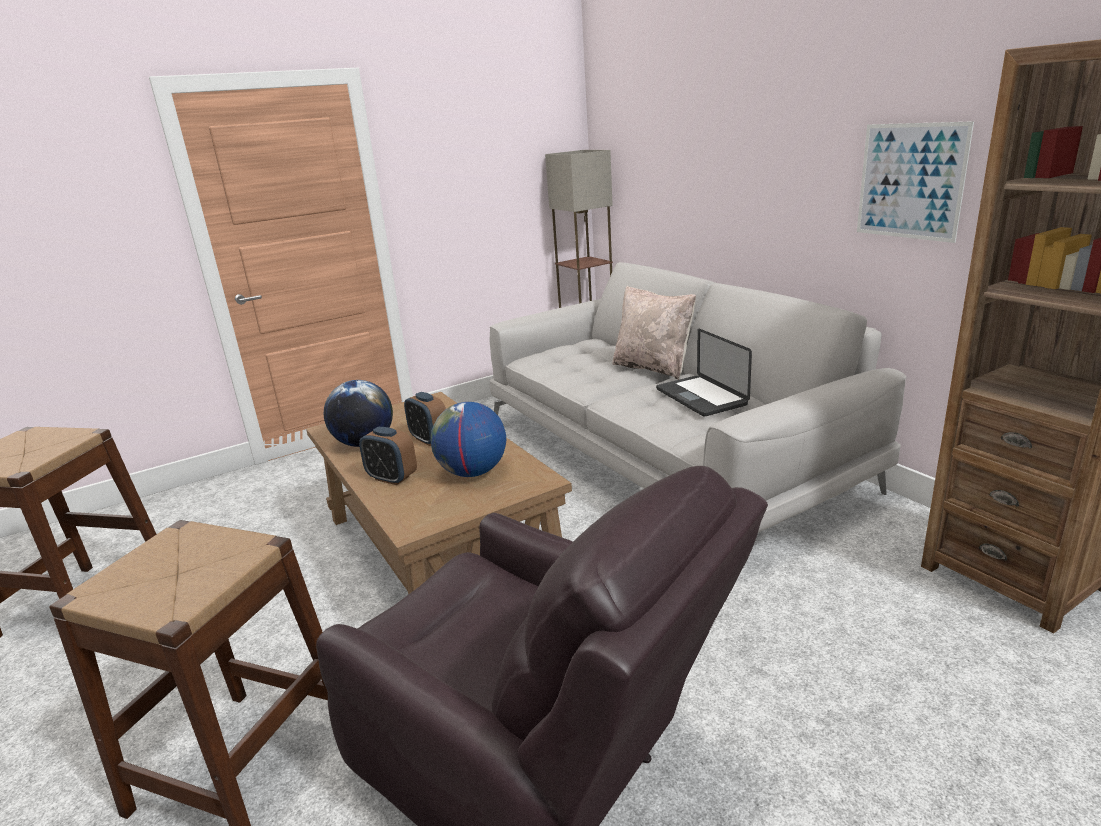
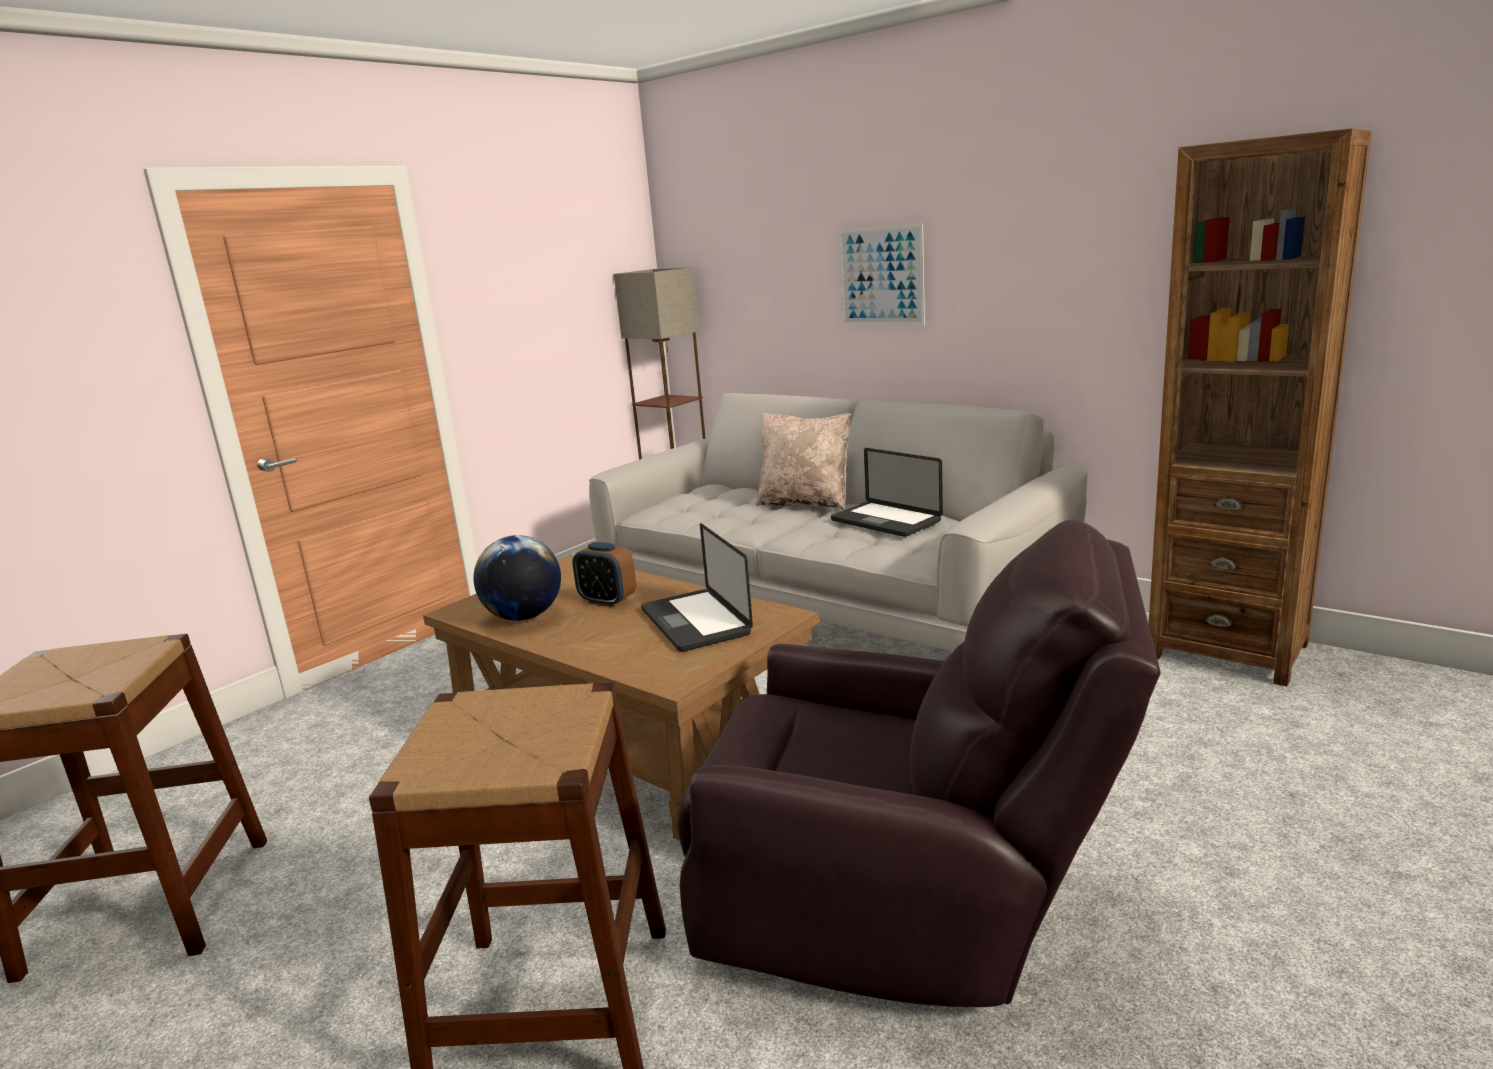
camera: 20 degrees left, 5 degrees down
(392, 478) = (599, 643): alarm clock -> none
(472, 472) = (695, 622): globe -> laptop
(910, 181) = (1066, 278): picture -> picture (881, 276)

